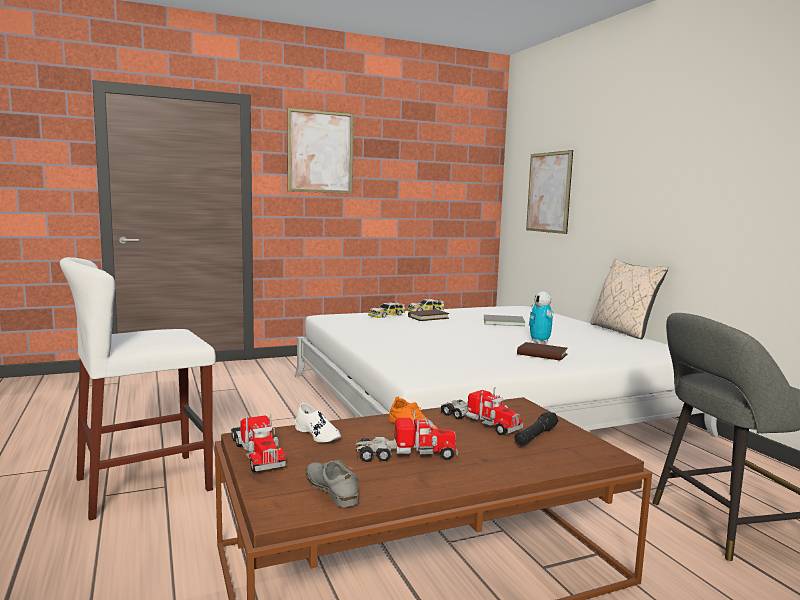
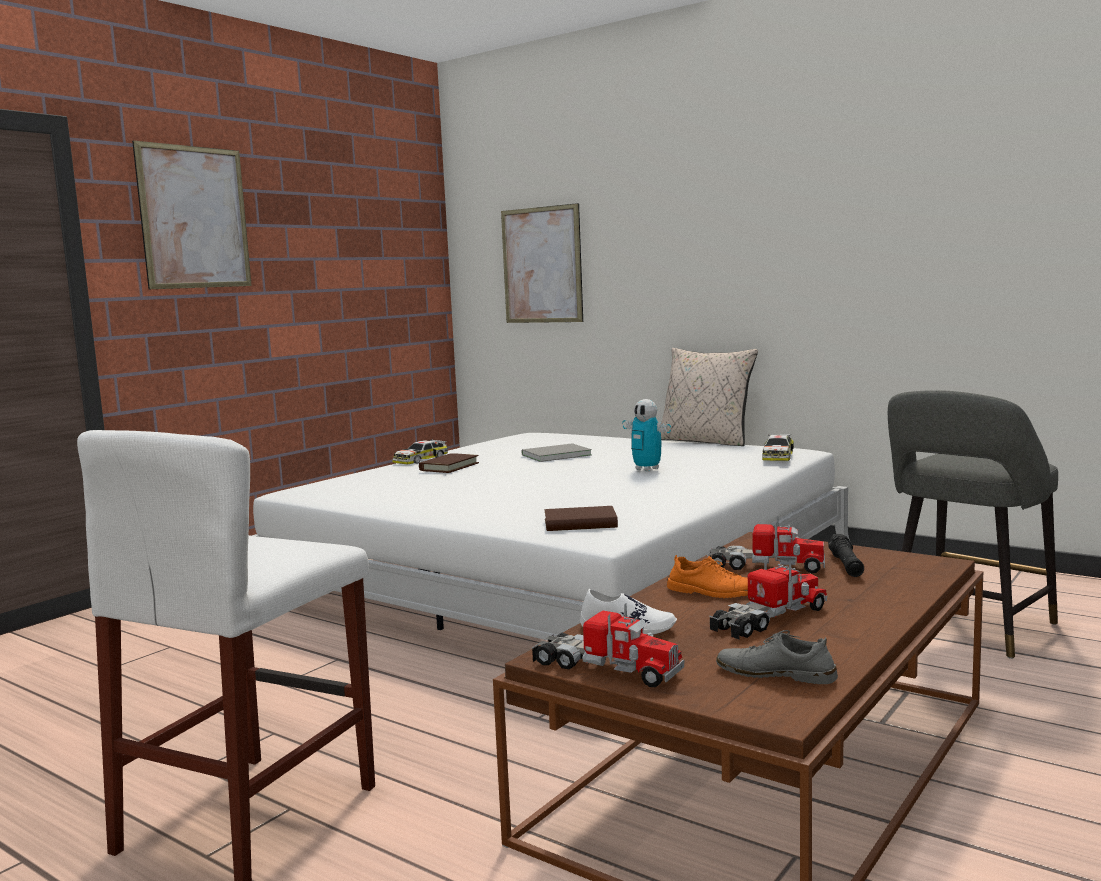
camera: 30 degrees left, 0 degrees up
(386, 315) = (380, 474): toy car -> toy car (777, 456)
(542, 354) = (677, 482): brown book -> brown book (580, 524)

